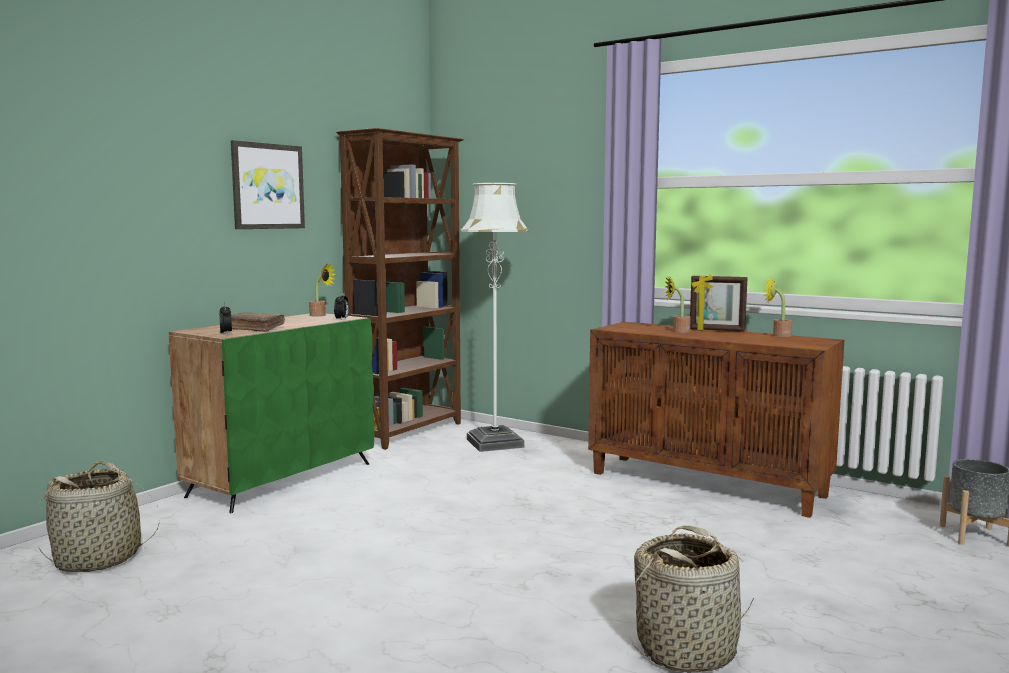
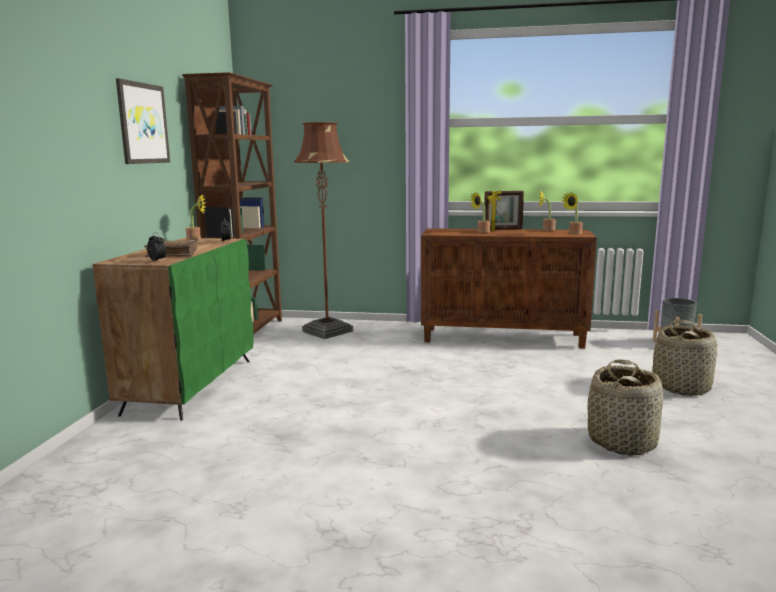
camera: 25 degrees left, 5 degrees up
(99, 558) = (107, 483): basket -> basket (681, 387)
(495, 443) = (327, 331): white floor lamp -> brown floor lamp
(802, 343) = (573, 233): none -> potted plant

